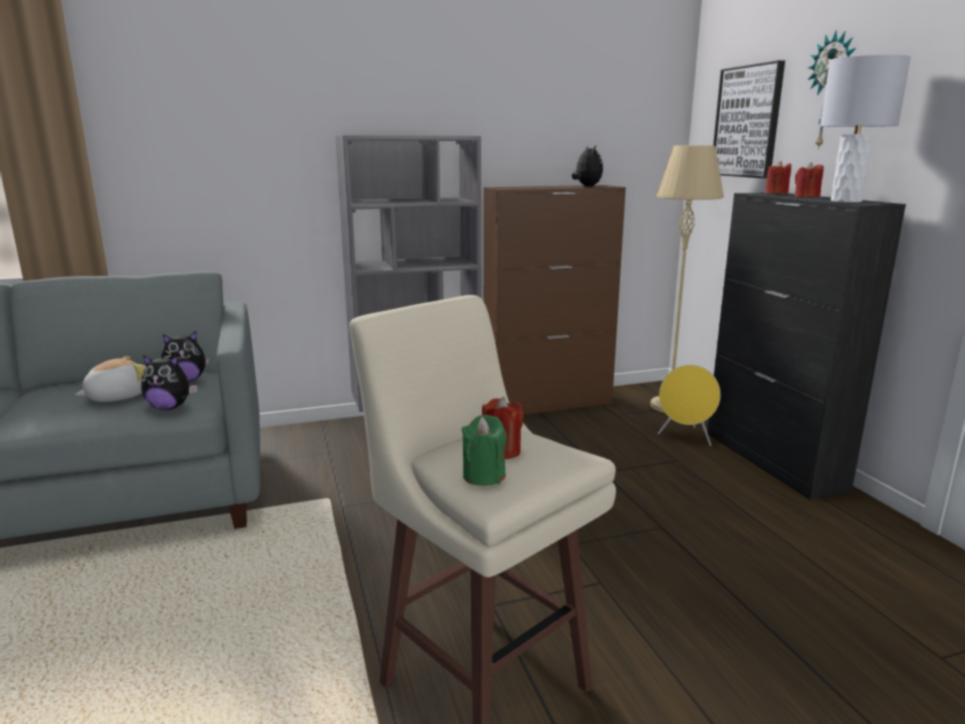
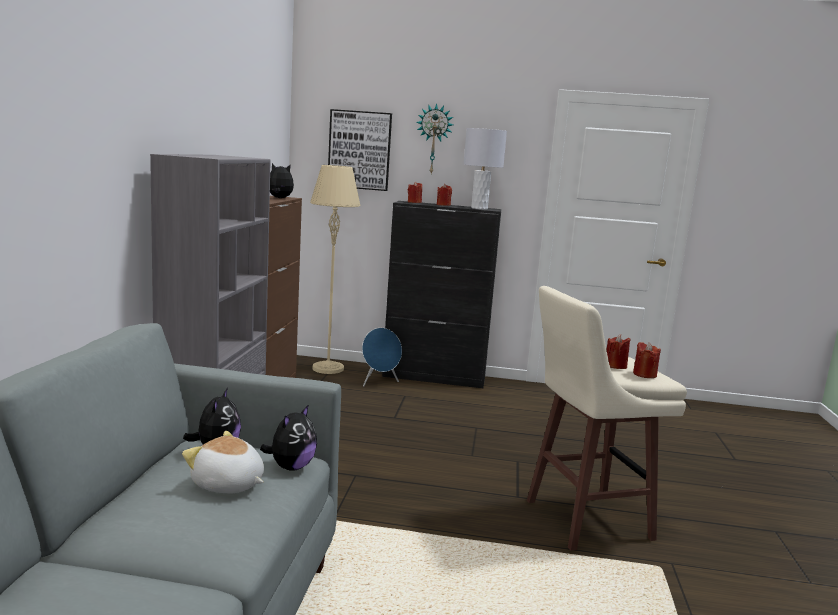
camera: 65 degrees left, 5 degrees down
(116, 397) = (227, 485): plush toy -> plush toy turned 45 degrees counterclockwise
(484, 476) = (644, 374): green candle -> red candle
(686, 438) = (379, 382): yellow speaker -> blue speaker

